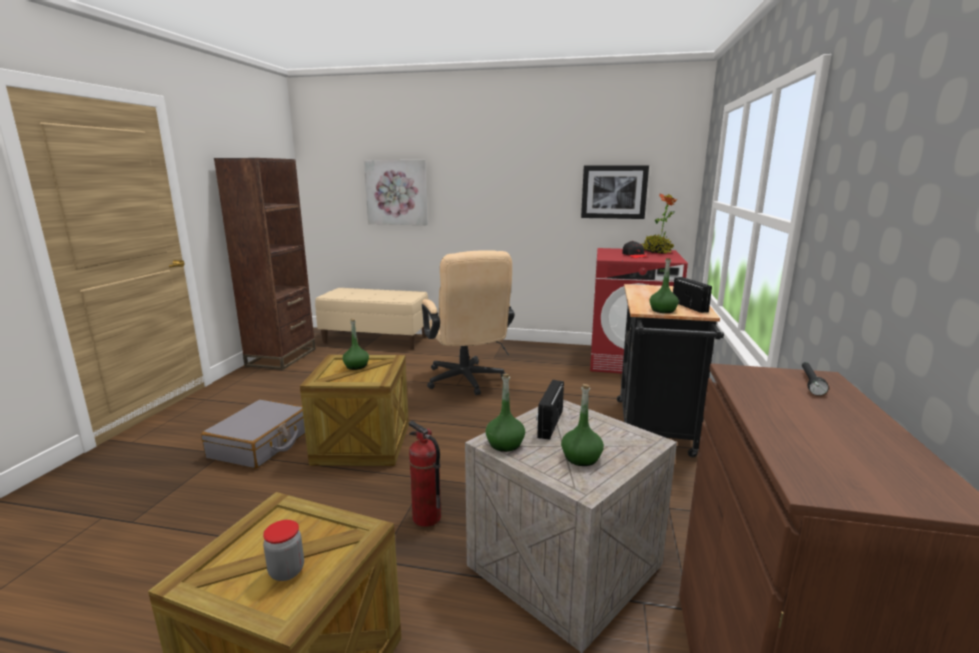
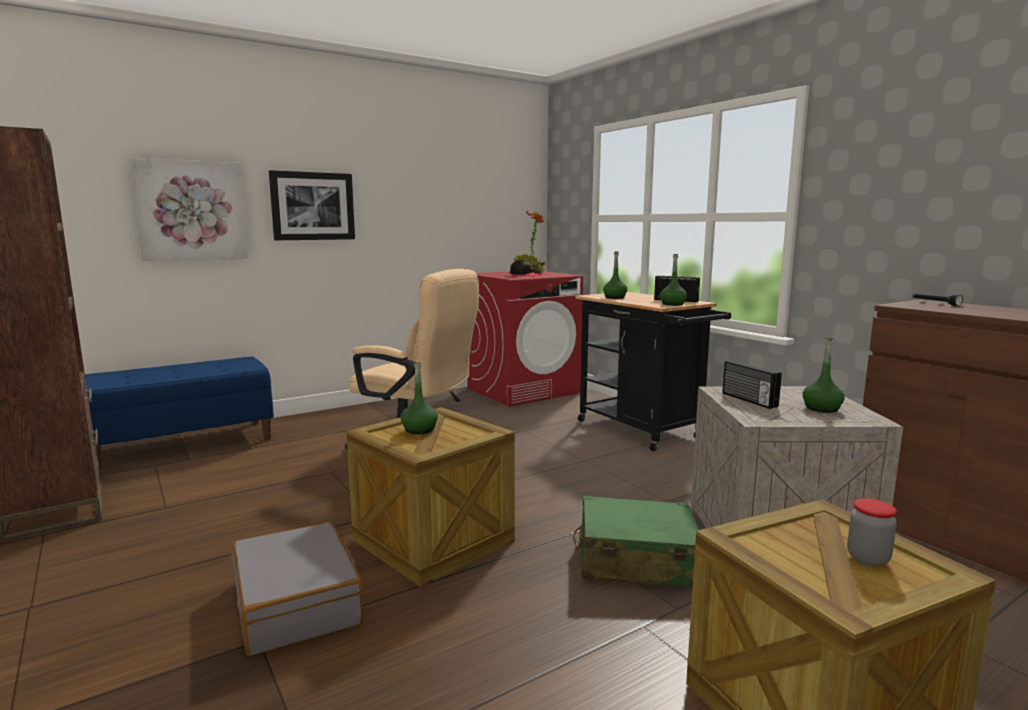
camera: 45 degrees left, 5 degrees down
(376, 339) = (185, 444): beige bench -> blue bench
(426, 518) = (636, 561): fire extinguisher -> green suitcase
(505, 444) = (768, 418): green bottle -> green bottle (614, 297)
(614, 192) = (474, 211): picture -> picture (313, 206)

